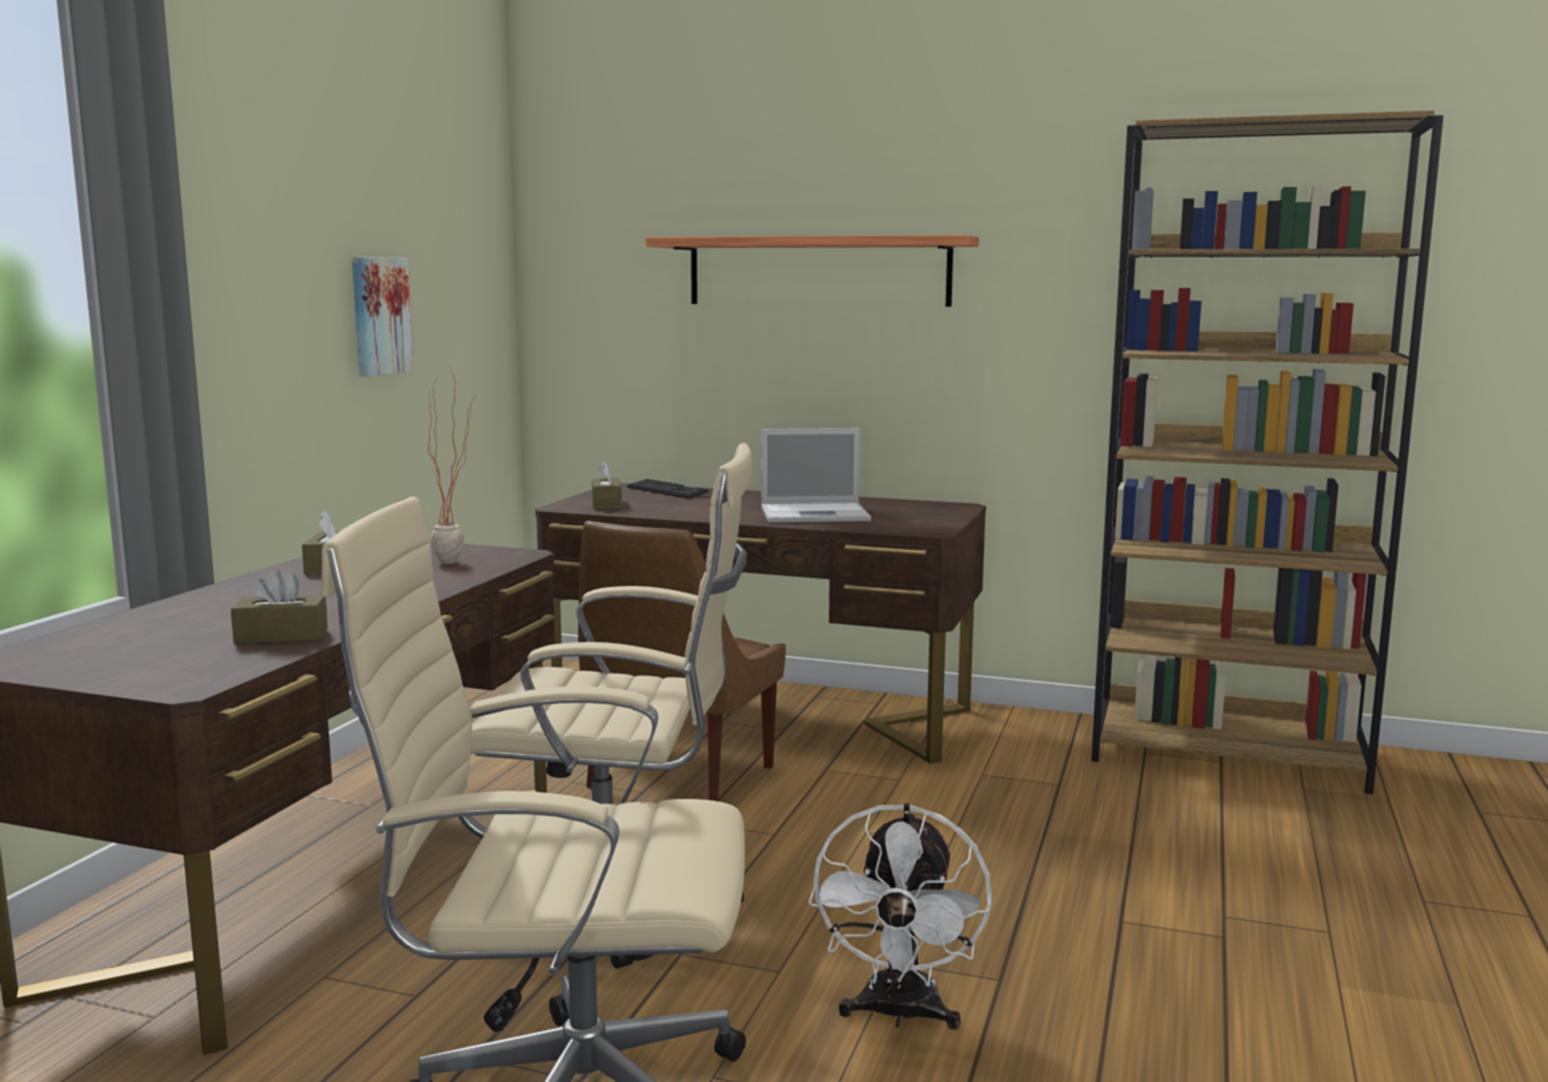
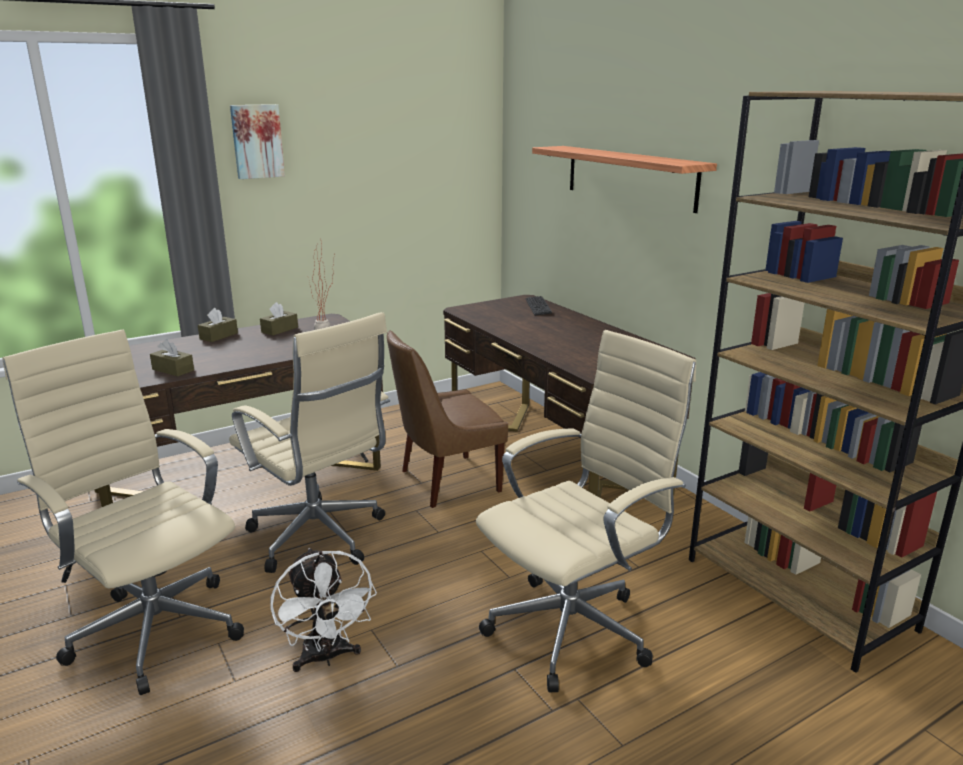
camera: 40 degrees right, 10 degrees up
(378, 316) = (374, 191): picture -> picture (257, 141)
(606, 504) = (484, 311): brown tissue box -> brown tissue box (219, 336)
(817, 514) = (570, 345): laptop -> none
(899, 1015) = (326, 657): white fan -> white fan turned 75 degrees counterclockwise
(1106, 860) = (575, 628): none -> beige office chair

